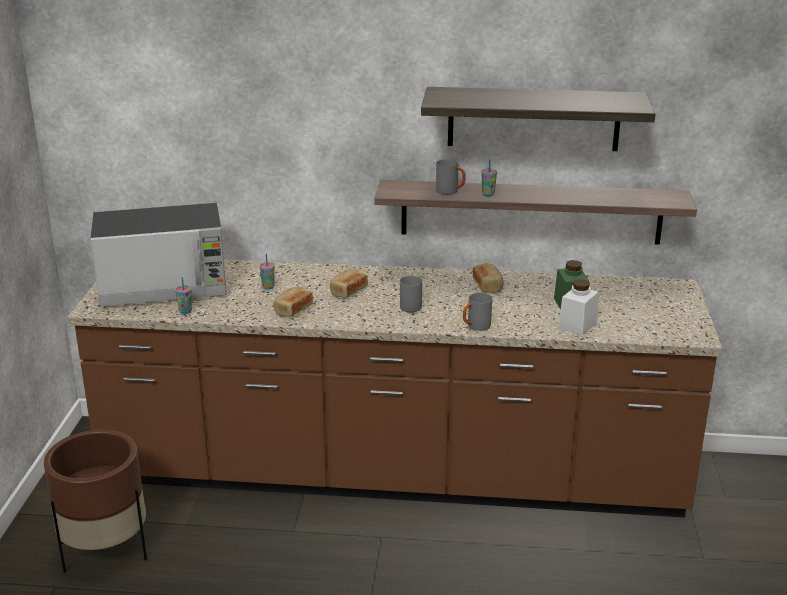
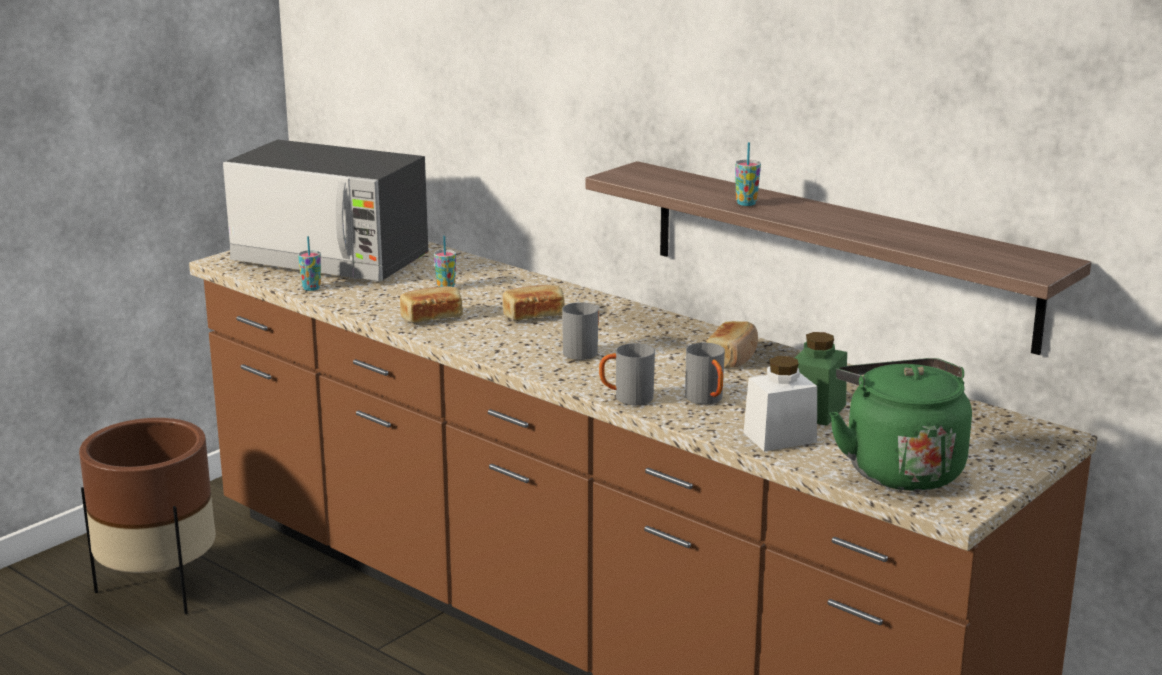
camera: 35 degrees right, 5 degrees down
(450, 192) = (699, 190): grey mug -> grey mug (707, 400)
(533, 119) = (844, 90): shelf -> none
(650, 324) = (899, 469): none -> green kettle

